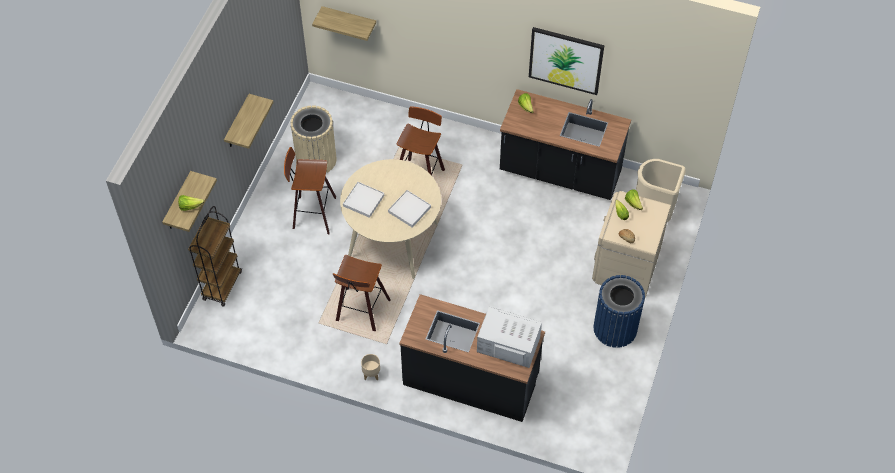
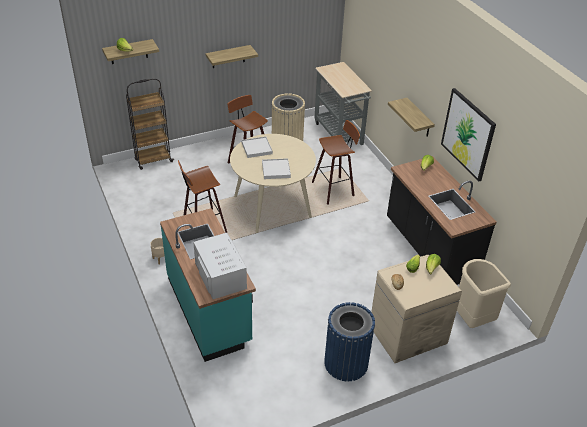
camera: 45 degrees right, 15 degrees down
(349, 20) = (361, 54): shelf -> shelf (419, 118)
(349, 109) = (339, 134): none -> grey cart
(471, 379) = (209, 310): black counter -> turquoise counter

